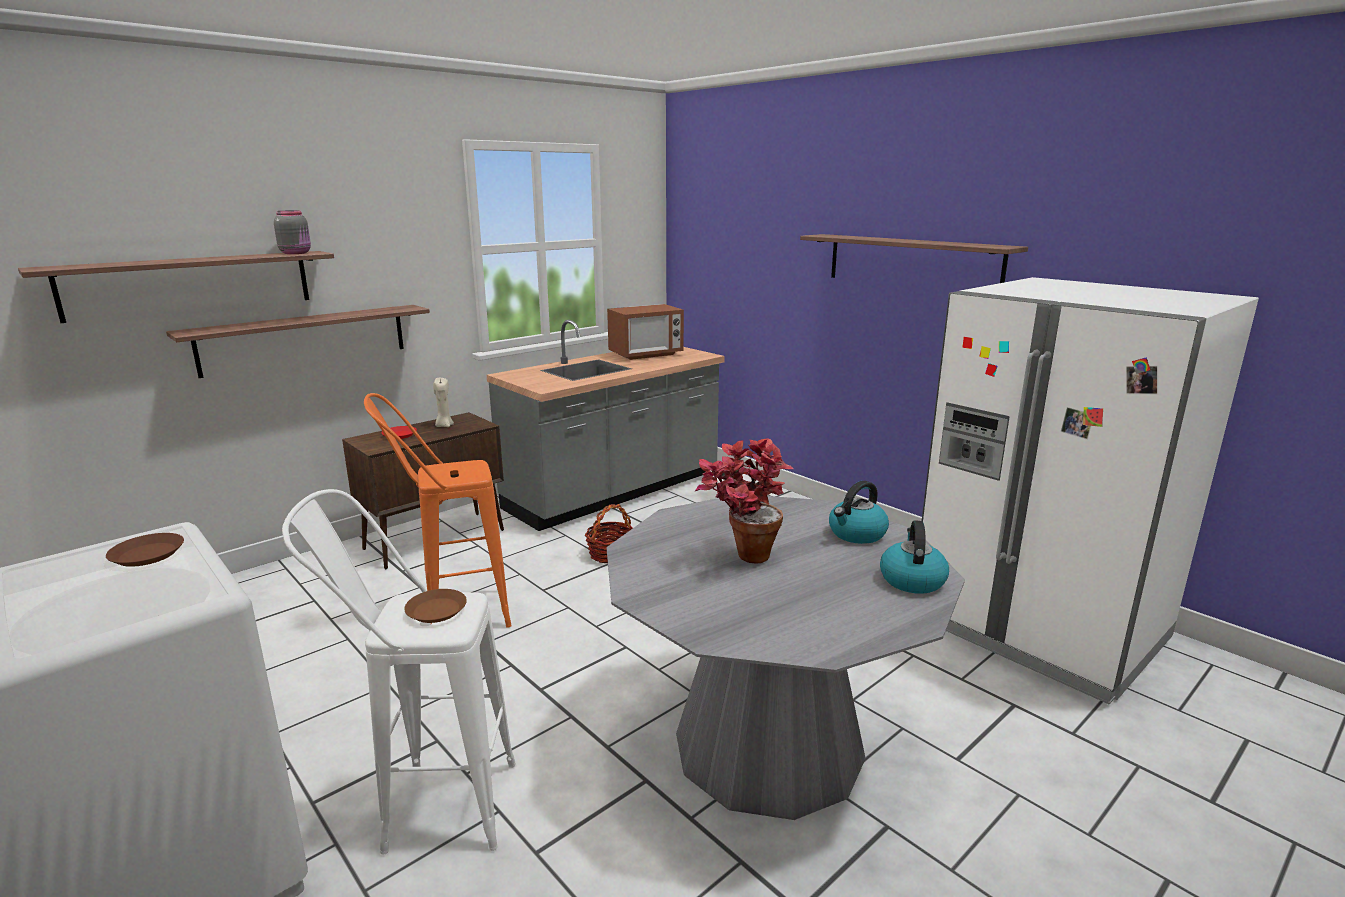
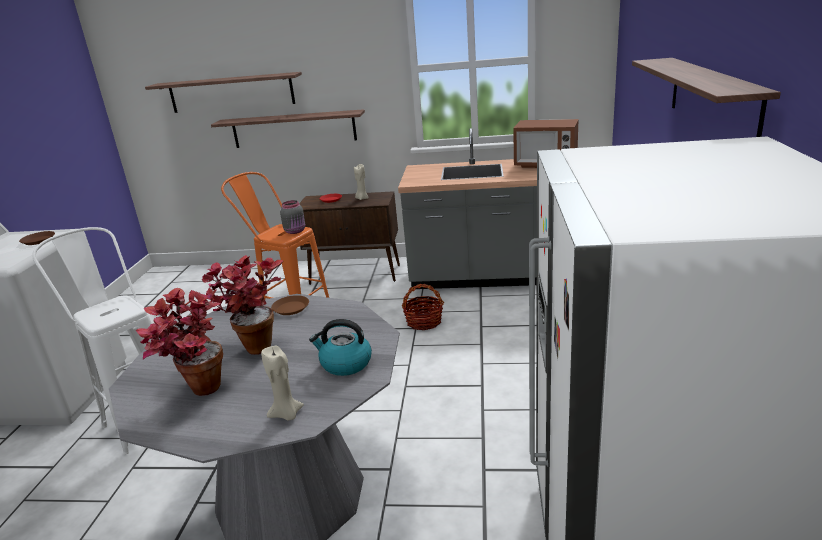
camera: 50 degrees right, 5 degrees up
(296, 253) = (279, 74): grey jar -> grey jar (295, 231)
(436, 611) = (115, 310): brown plate -> brown plate (290, 308)
(803, 608) = (197, 394): none -> potted plant
(911, 579) = (287, 414): kettle -> beige candle

